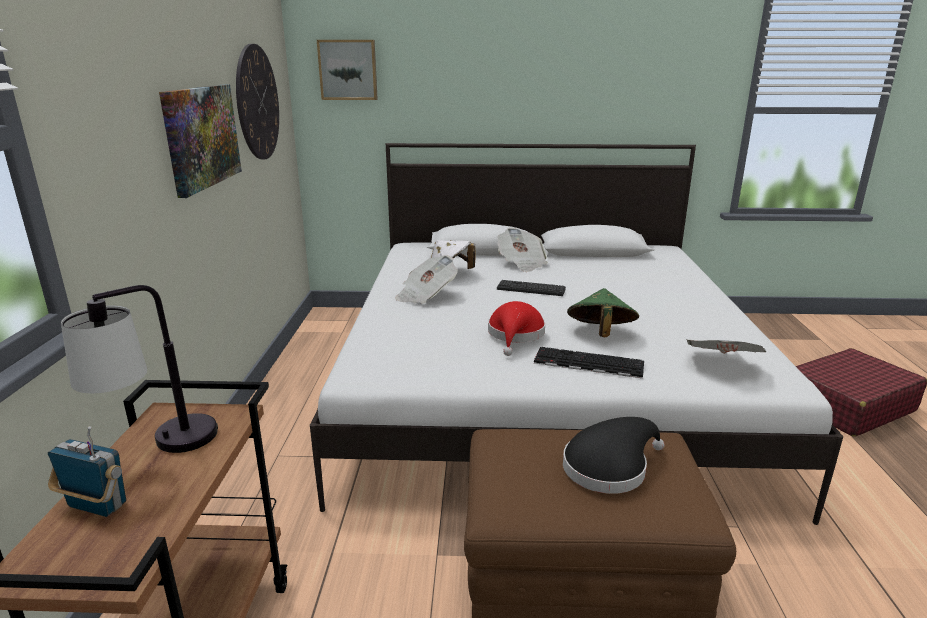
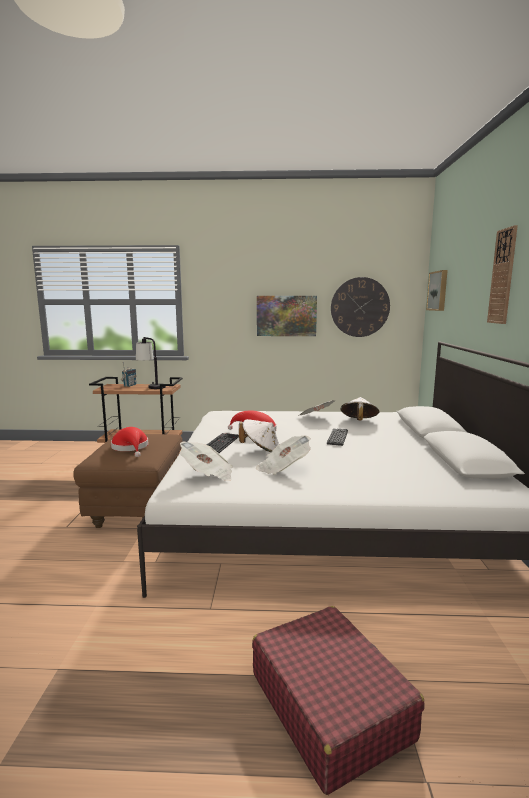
camera: 90 degrees right, 10 degrees down
(521, 263) = (399, 438): newspaper -> newspaper (283, 468)
(535, 59) = (502, 276): none -> wall clock
(600, 334) = (261, 450): green hat -> white hat
(609, 467) = (131, 448): black hat -> red hat

